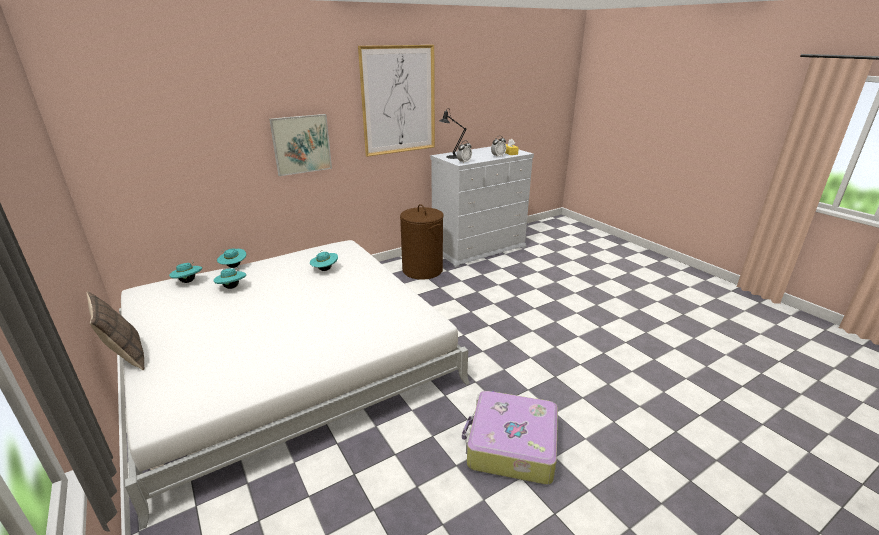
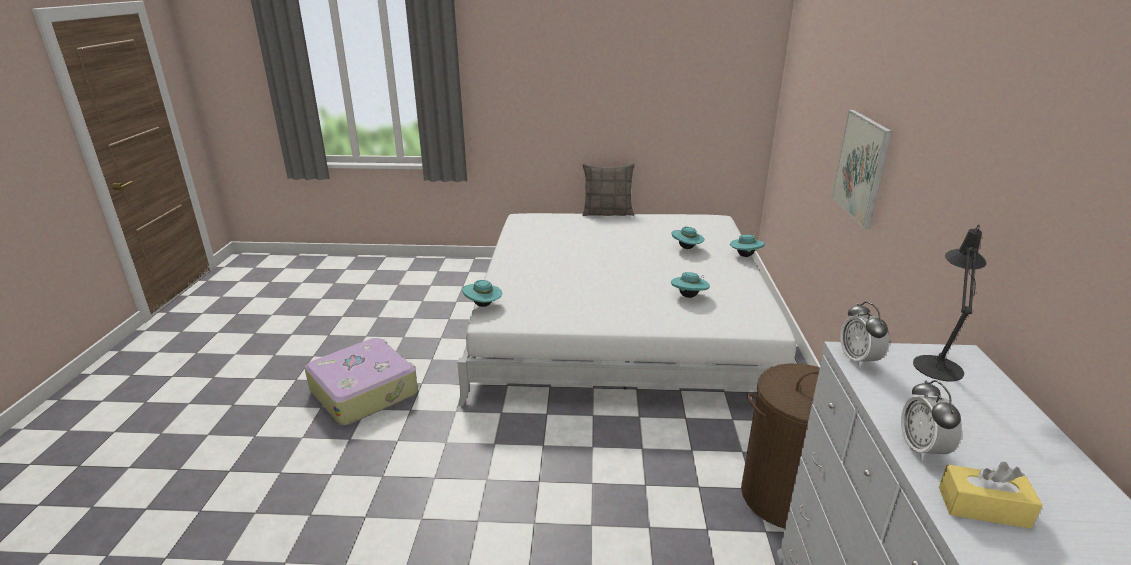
camera: 125 degrees right, 0 degrees up
(188, 281) = (717, 233): turquoise hat -> turquoise hat (483, 305)
(398, 100) = (984, 162): picture -> none

